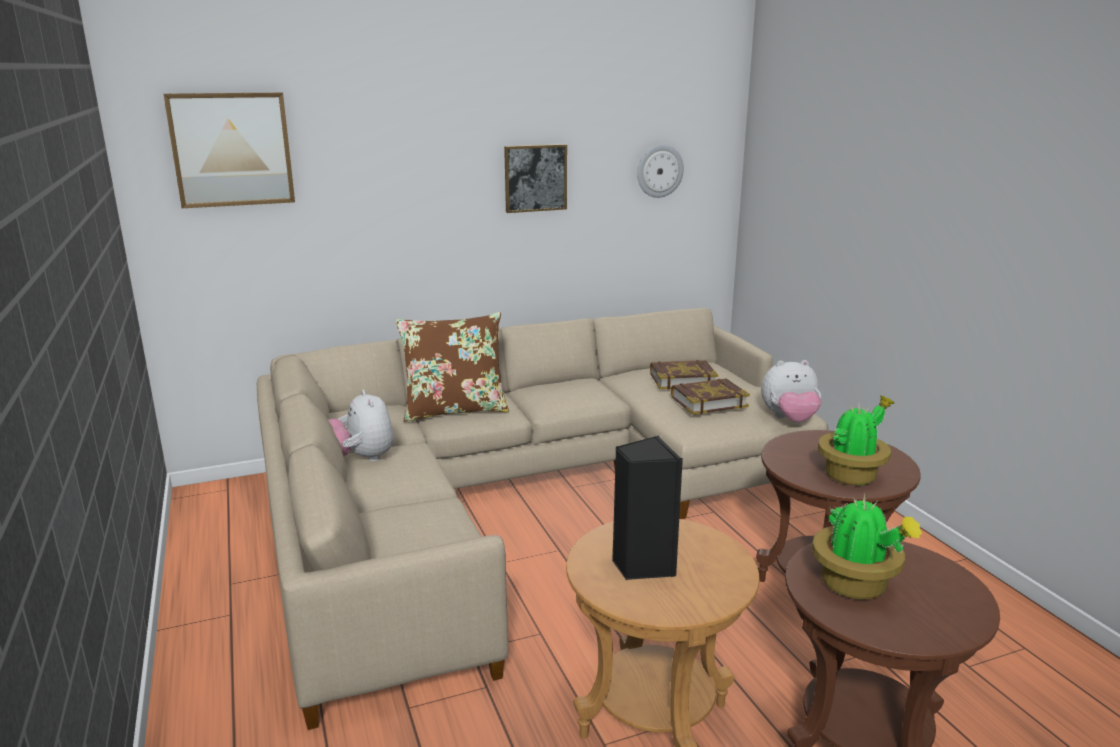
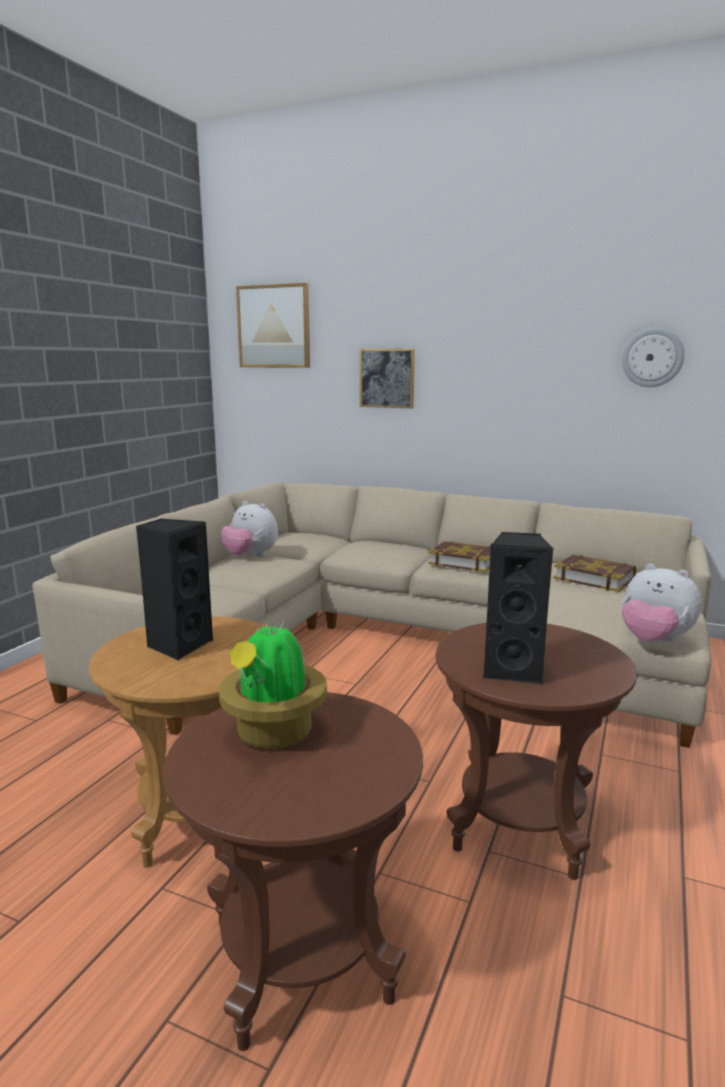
camera: 45 degrees right, 5 degrees down
(362, 458) = (250, 556): plush toy -> plush toy turned 75 degrees counterclockwise
(455, 410) = (366, 549): brown pillow -> none
(535, 178) = (507, 359): picture -> picture (387, 378)
(708, 401) = (581, 598): book -> book (464, 561)
(852, 475) = (513, 670): potted plant -> black speaker

